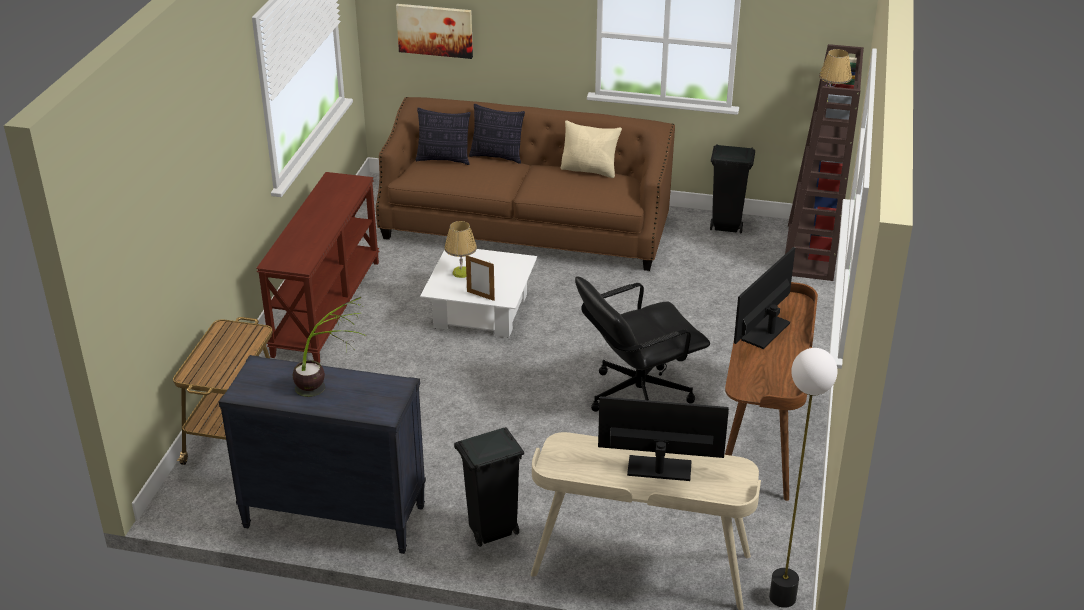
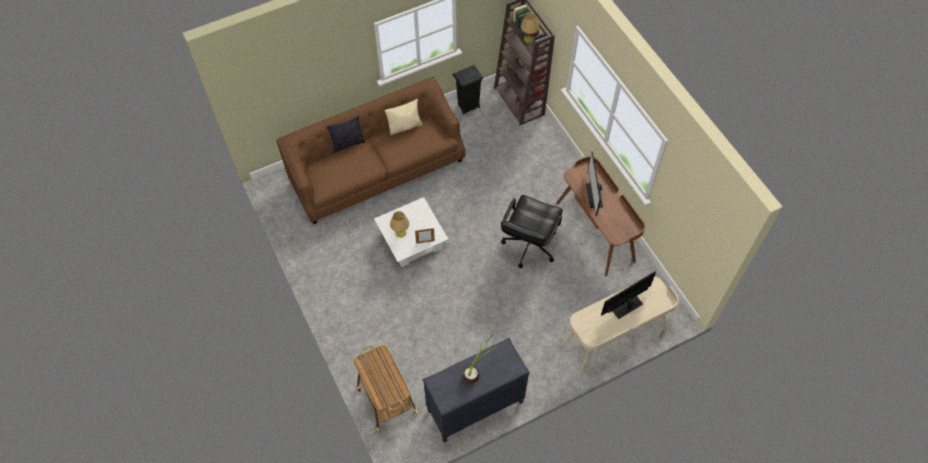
camera: 40 degrees left, 25 degrees up
(326, 307) = (336, 290): brown console table -> none
(435, 30) = (280, 96): picture -> none
(444, 159) = (325, 165): pillow -> none
(491, 531) = (543, 364): black trash can -> none
(782, 598) = (674, 314): floor lamp -> none

